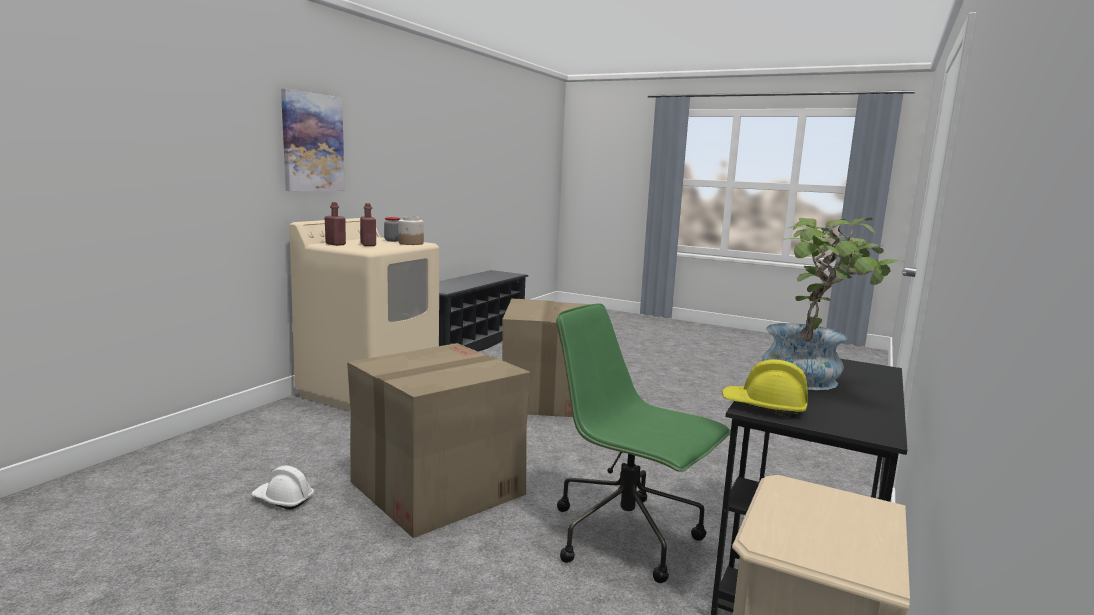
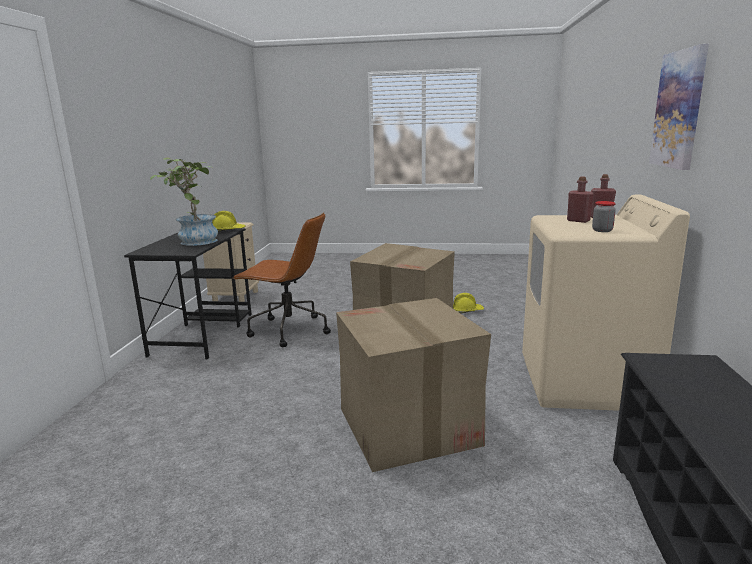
camera: 160 degrees right, 5 degrees up
(283, 499) = (467, 310): white hard hat -> yellow hard hat
(411, 243) = (565, 229): jar -> none
(627, 536) = (288, 330): green office chair -> brown office chair

